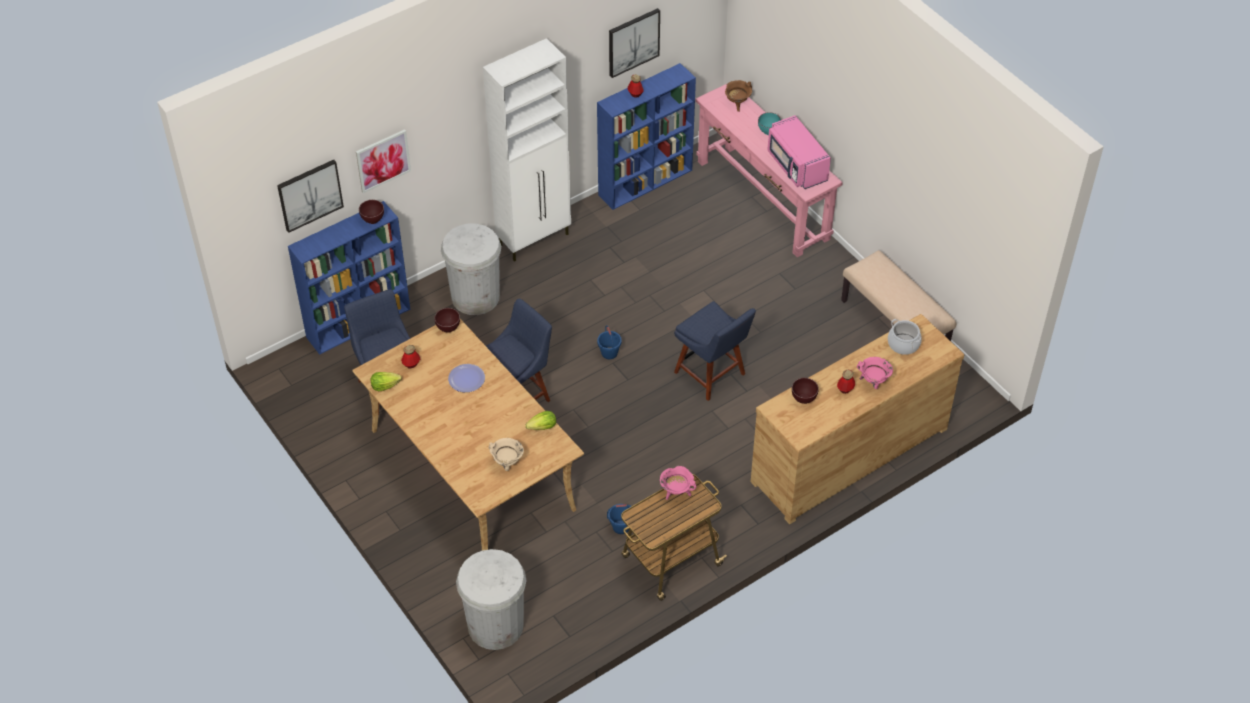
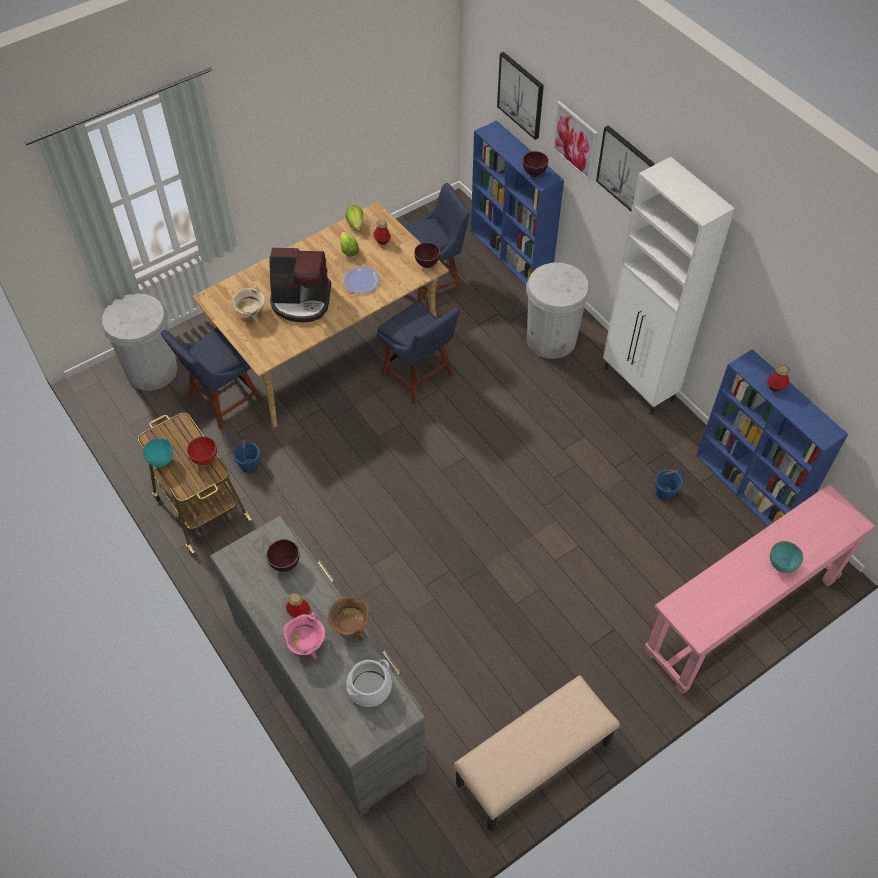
camera: 90 degrees right, 5 degrees up
(490, 424) = (301, 301): none -> coffee machine
(543, 427) = (294, 341): lettuce -> lettuce (349, 250)
(609, 353) = (478, 454): blue bucket -> blue bucket (664, 493)
(633, 42) = (817, 342): picture -> picture (626, 171)
(676, 492) = (205, 460): pink cooking pot -> red bowl
(679, 526) = (161, 461): none -> turquoise bowl
(712, 375) = (448, 551): blue chair -> blue chair (222, 401)
(737, 104) = (830, 531): brown cooking pot -> brown cooking pot (351, 628)
(796, 166) = (720, 596): pink microwave -> none
(848, 454) = (327, 691): brown dresser -> grey dresser

